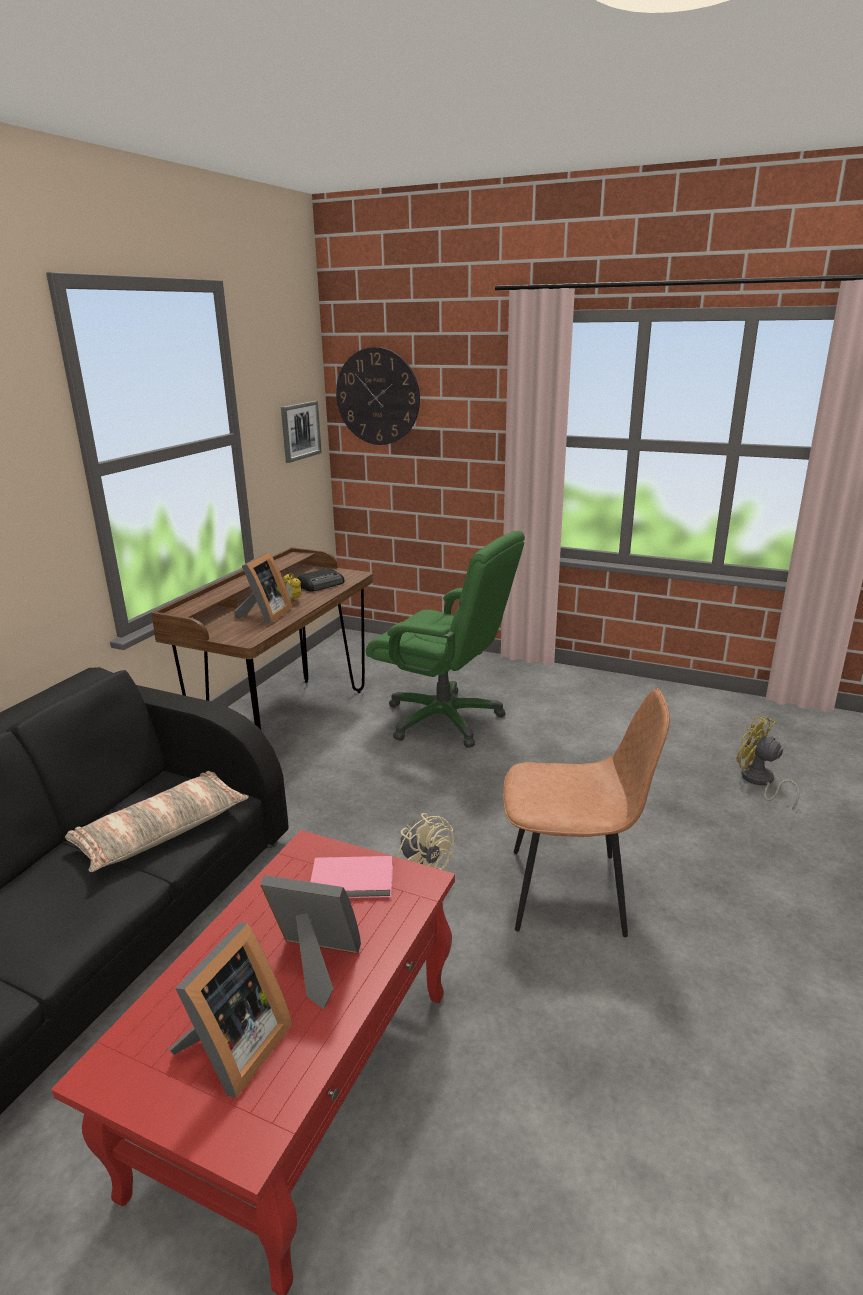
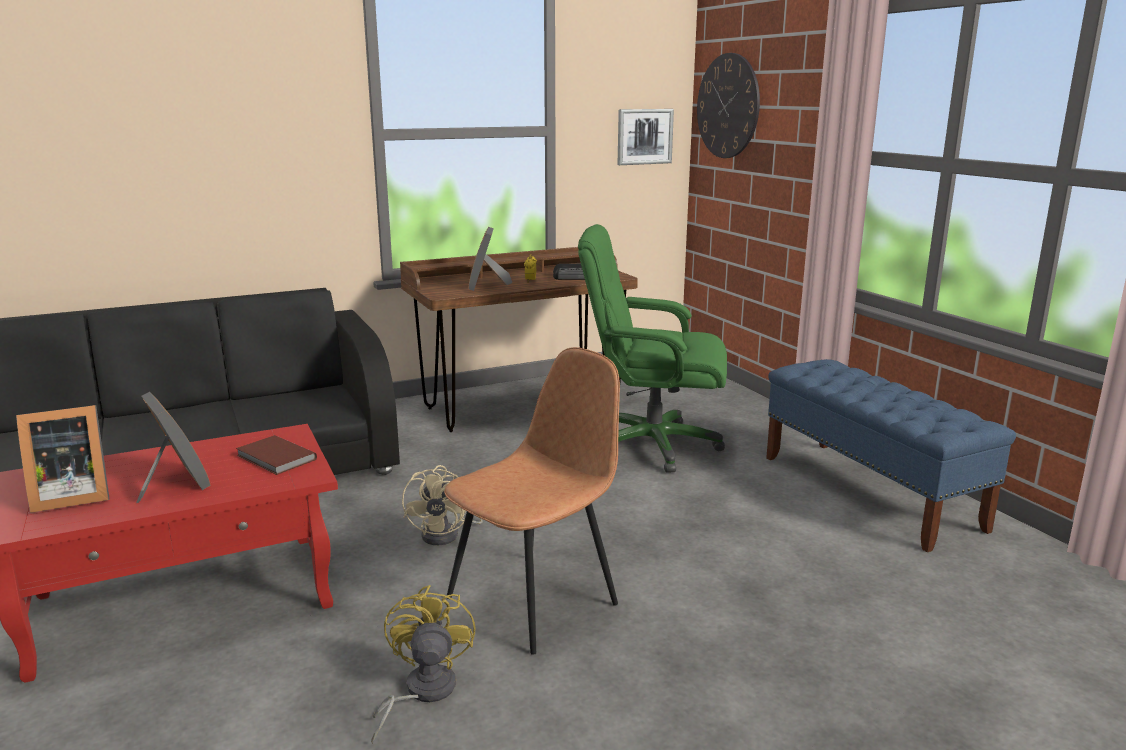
camera: 40 degrees right, 5 degrees down
(161, 831) = (281, 414): pillow -> none
(264, 615) = (487, 285): picture frame -> picture frame turned 120 degrees clockwise
(353, 881) = (275, 458): pink book -> brown book
(445, 719) = (652, 445): green office chair -> green office chair turned 120 degrees clockwise
(571, 892) = (535, 599): brown chair -> brown chair turned 90 degrees counterclockwise
(623, 701) = (869, 492): none -> blue bench
(759, 782) = (904, 616): yellow fan -> yellow fan (421, 692)

